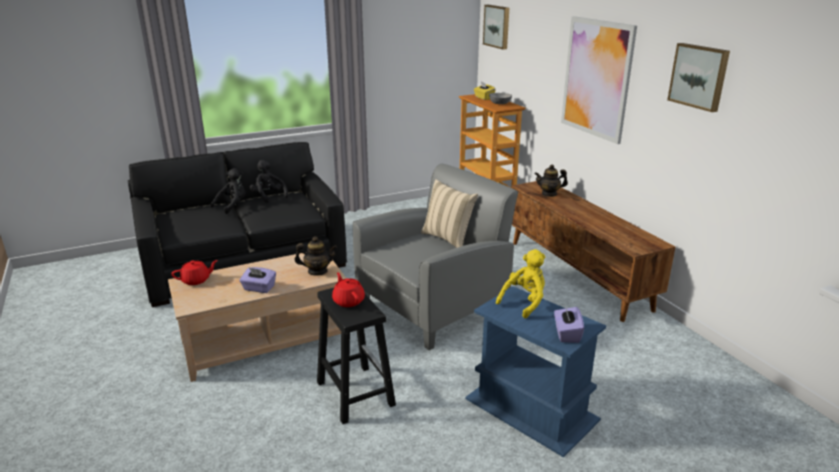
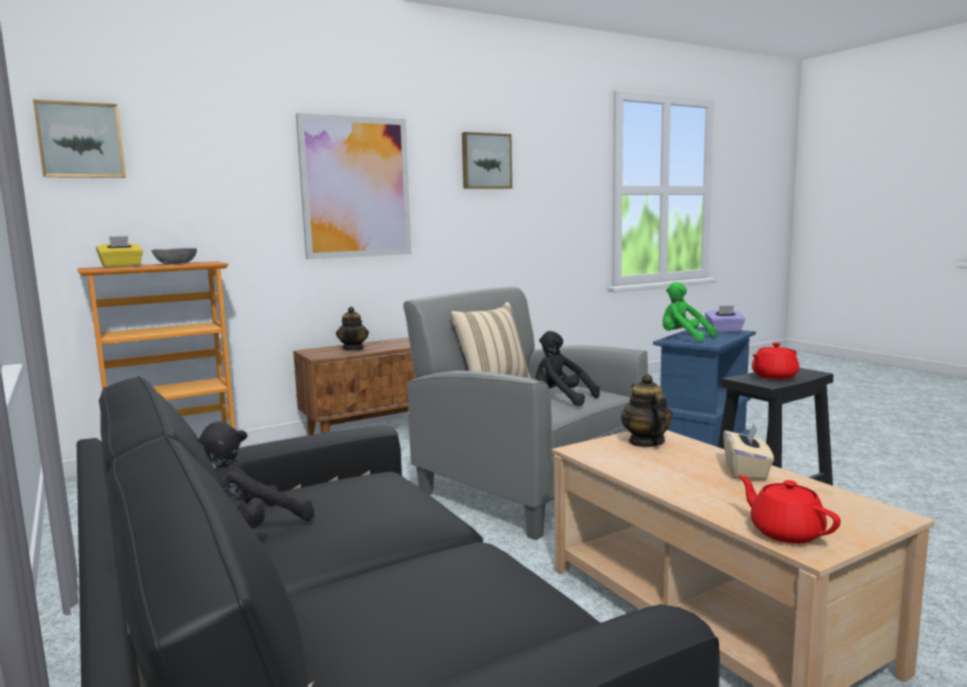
camera: 95 degrees left, 15 degrees down
(232, 205) = (306, 575): black plush toy -> black plush toy (560, 399)
(259, 288) = (746, 471): purple tissue box -> beige tissue box
(524, 302) = (683, 338): yellow plush toy -> green plush toy

